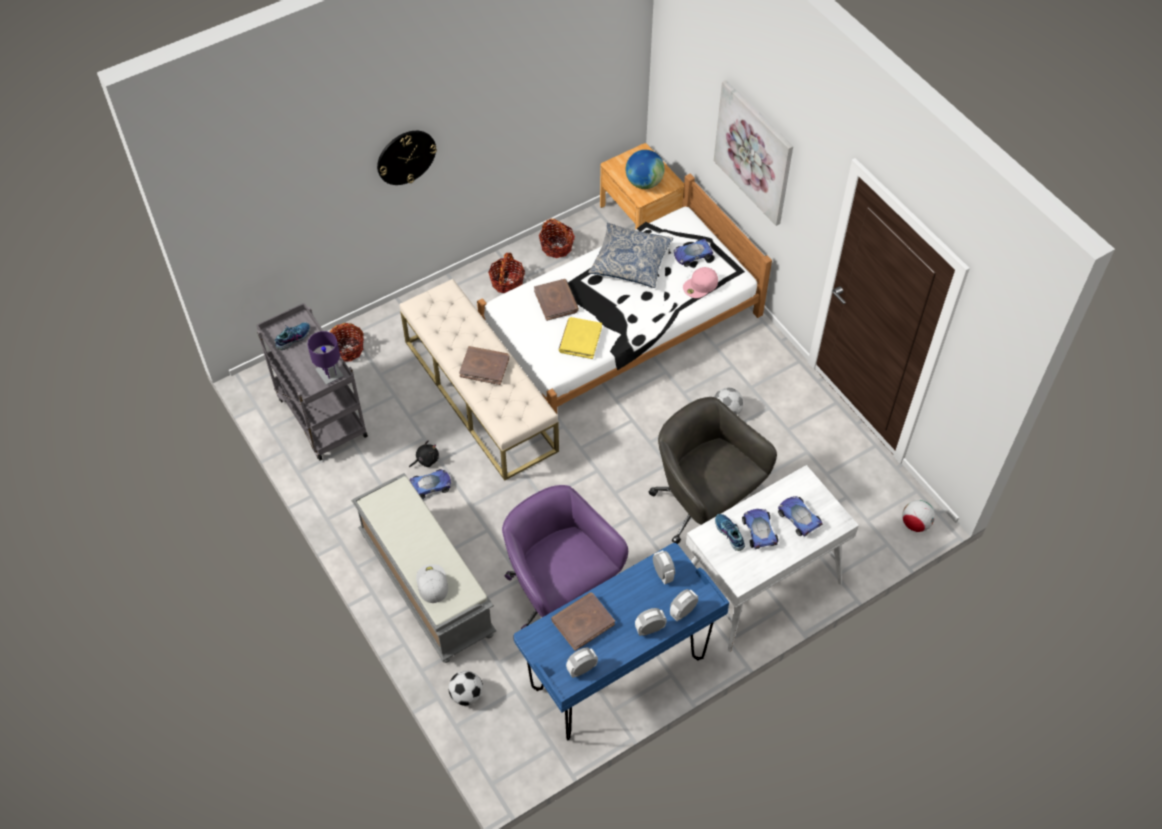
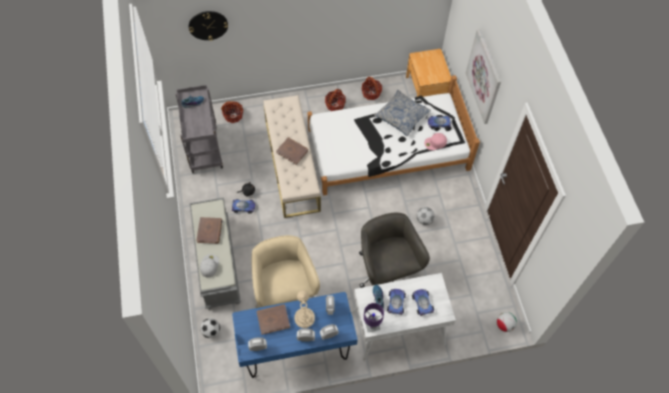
camera: 20 degrees right, 5 degrees up
(330, 374) = (203, 129): purple table lamp -> purple table lamp (372, 324)
(406, 157) = (284, 20): wall clock -> wall clock (208, 25)
(556, 301) = (350, 126): brown book -> brown book (210, 231)
(560, 596) = (285, 294): purple office chair -> beige office chair
(580, 339) = (353, 152): yellow book -> none
(629, 600) = (304, 316): none -> beige table lamp
(644, 182) = (429, 72): globe -> none

